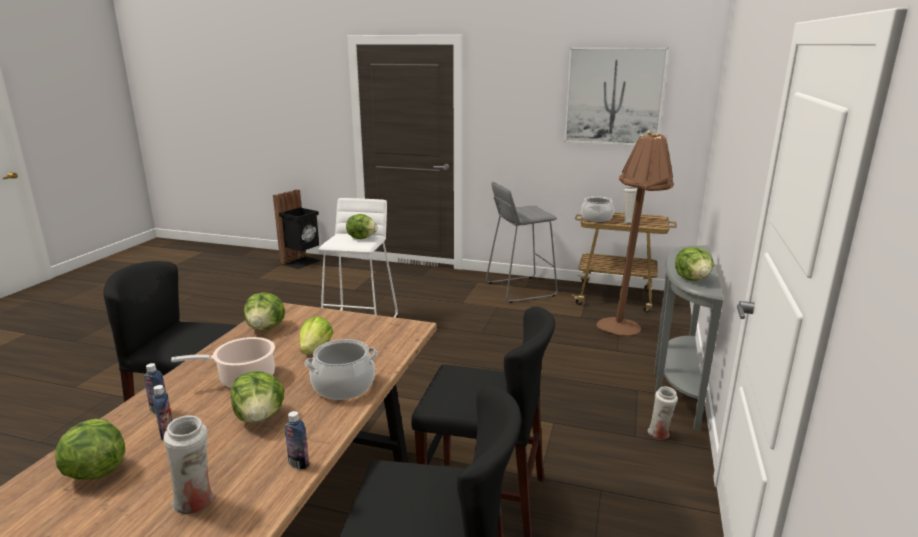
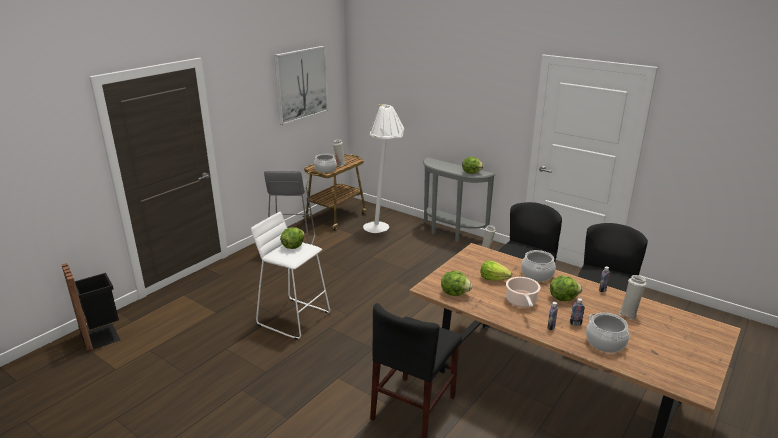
camera: 70 degrees left, 5 degrees up
(95, 472) = (605, 342): lettuce -> cooking pot
(624, 331) = (382, 227): brown floor lamp -> white floor lamp

